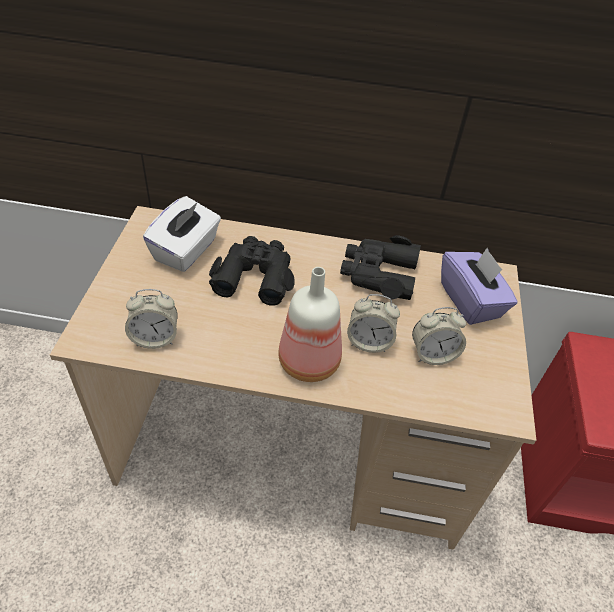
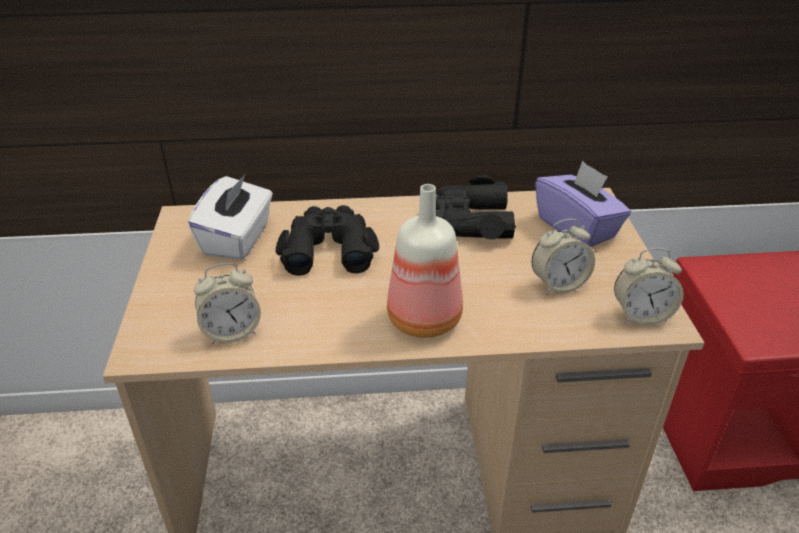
camera: 10 degrees left, 10 degrees down
(369, 342) = (484, 287): alarm clock -> alarm clock (641, 315)

